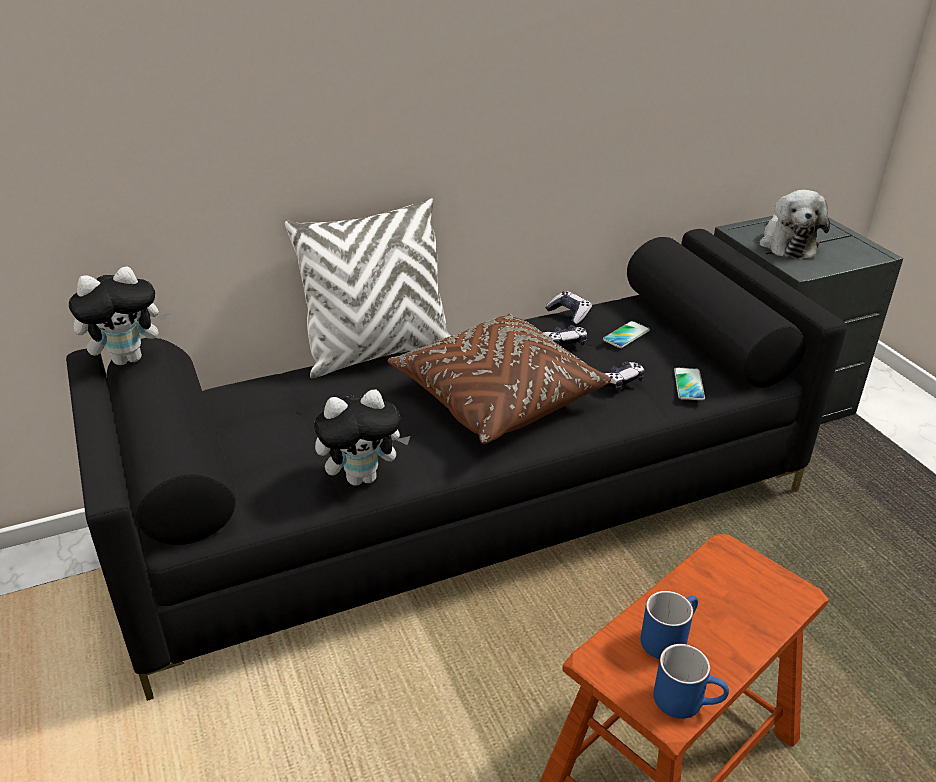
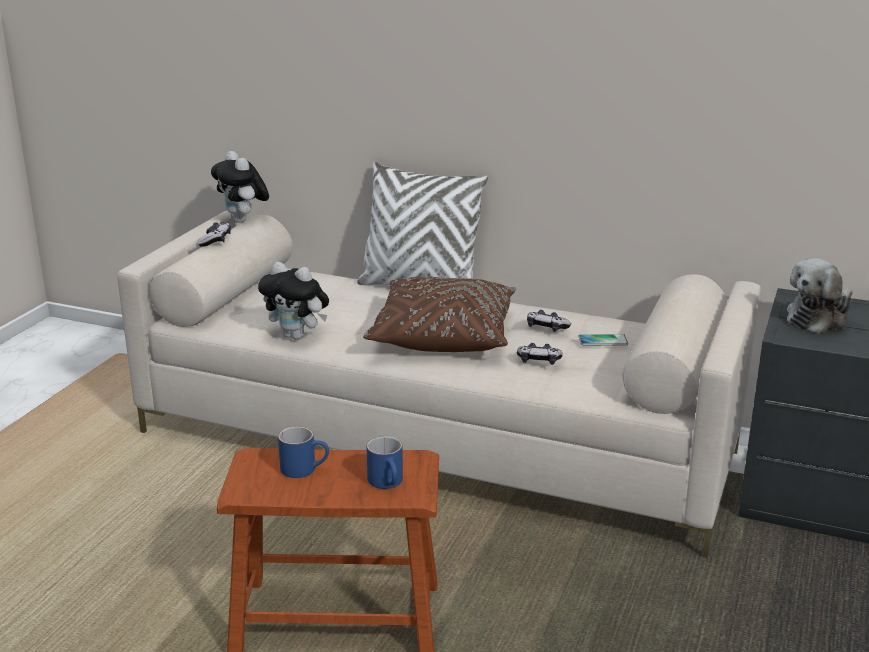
camera: 45 degrees right, 10 degrees down
(129, 358) = (243, 221): plush toy -> plush toy turned 45 degrees clockwise
(468, 509) = (437, 442): black sofa -> beige sofa
(569, 314) = (588, 315): game controller -> game controller (215, 241)
(688, 385) = (587, 383): phone -> none
(688, 700) = (260, 492): blue mug -> blue mug (388, 483)

